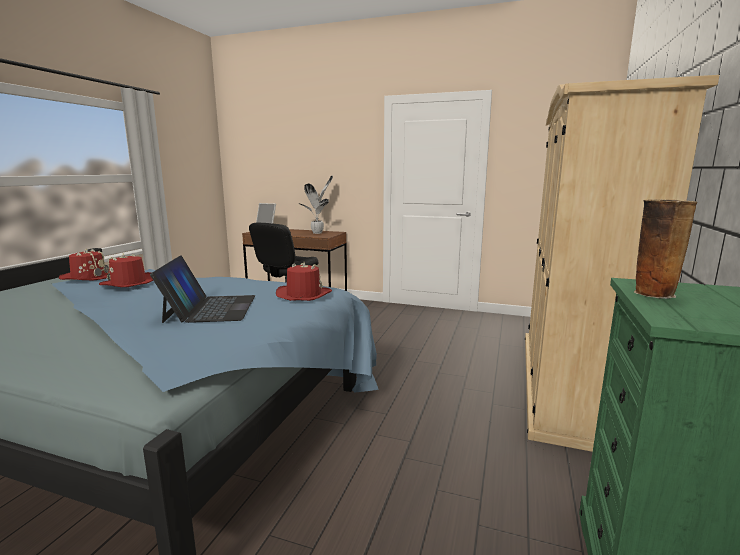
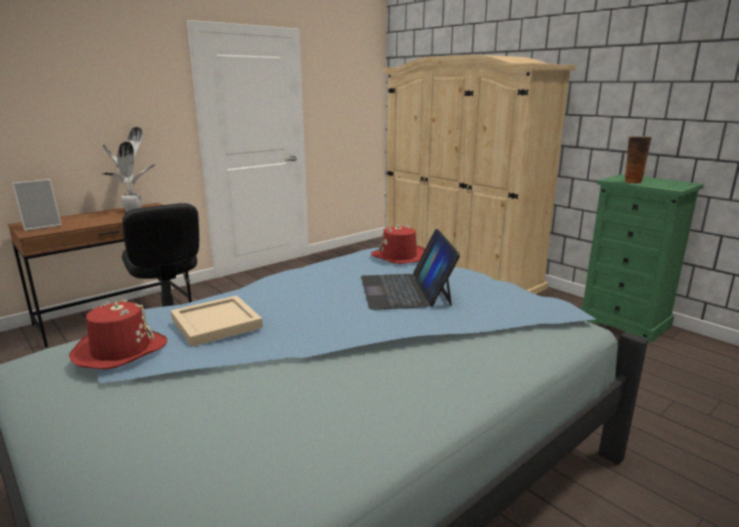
camera: 60 degrees left, 5 degrees up
(129, 283) = (218, 323): red hat -> beige tray
(210, 308) = (405, 290): laptop -> laptop turned 120 degrees counterclockwise

